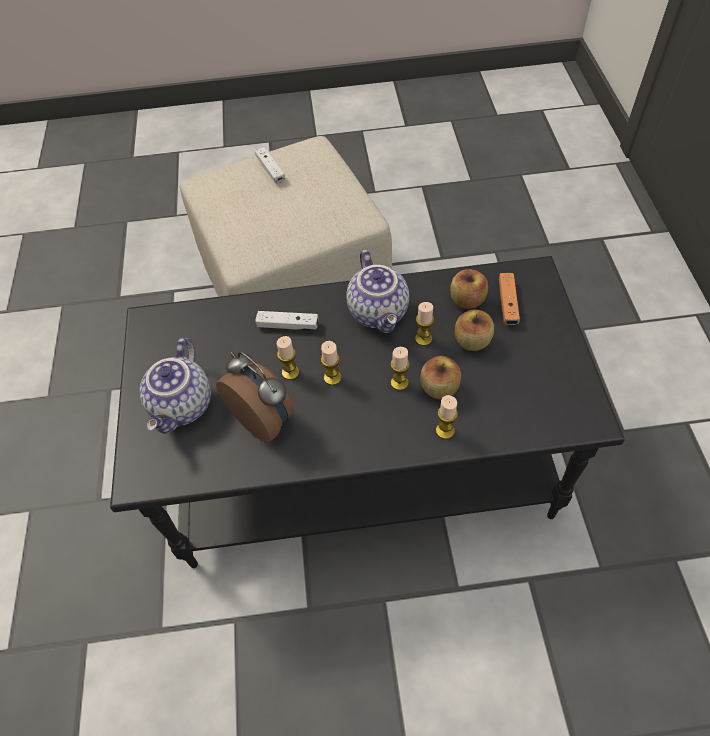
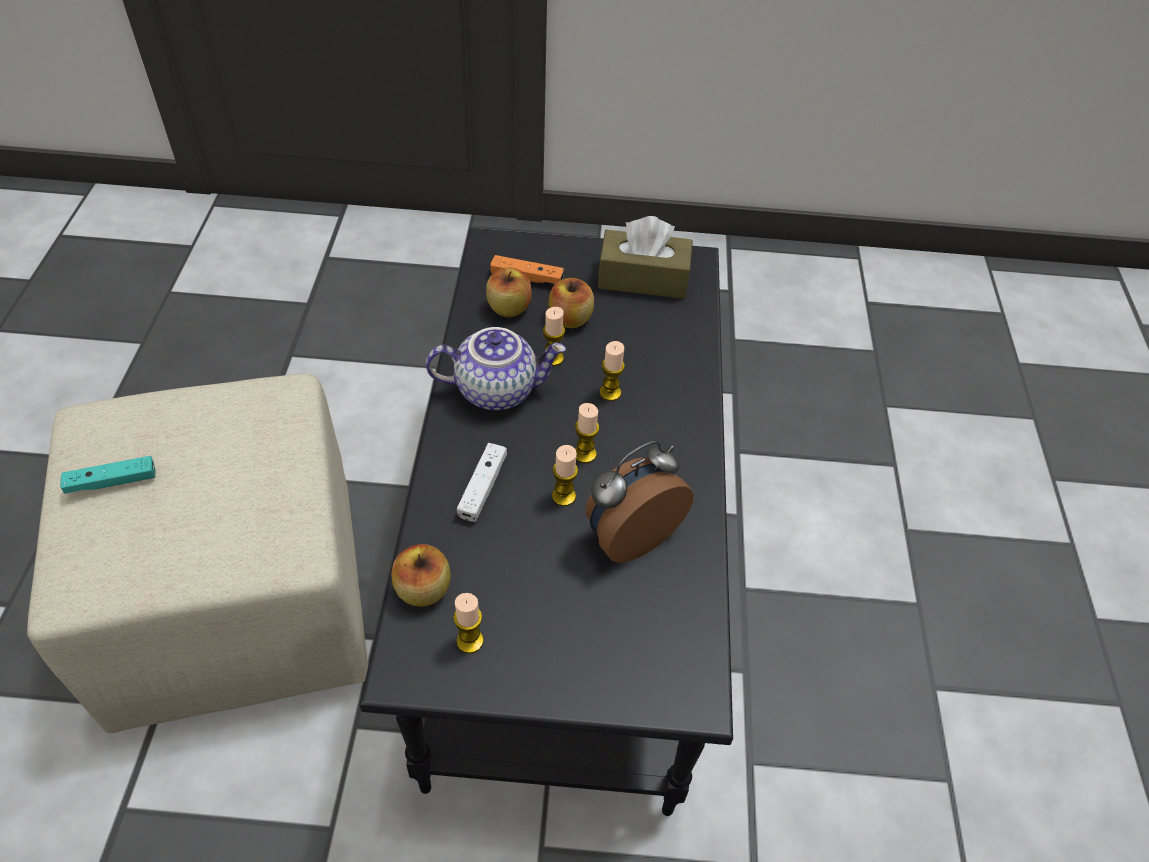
camera: 85 degrees left, 5 degrees down
(183, 406) = (586, 629): teapot -> none
(270, 170) = (112, 481): white game controller -> turquoise game controller
(439, 388) = (626, 360): apple -> apple (423, 590)
(445, 431) = (683, 369): candle -> candle (470, 641)
(546, 383) = (643, 278): none -> brown tissue box

